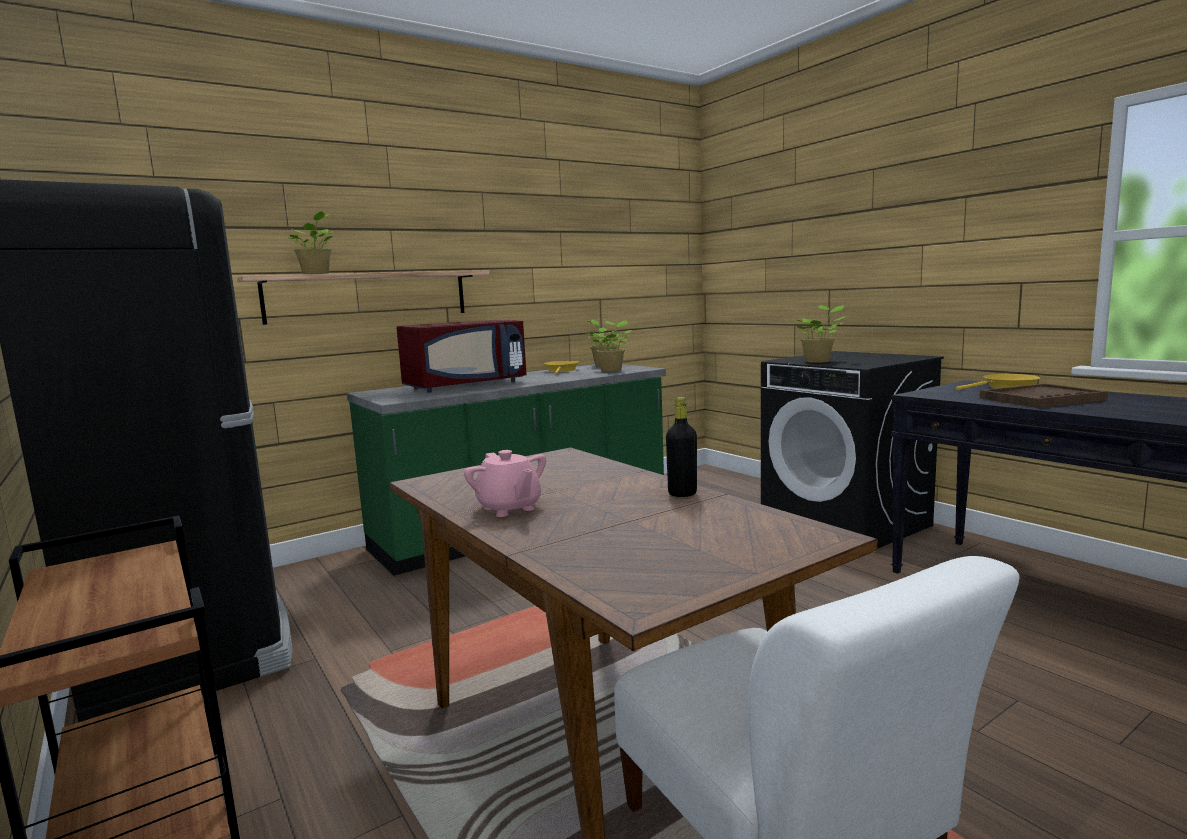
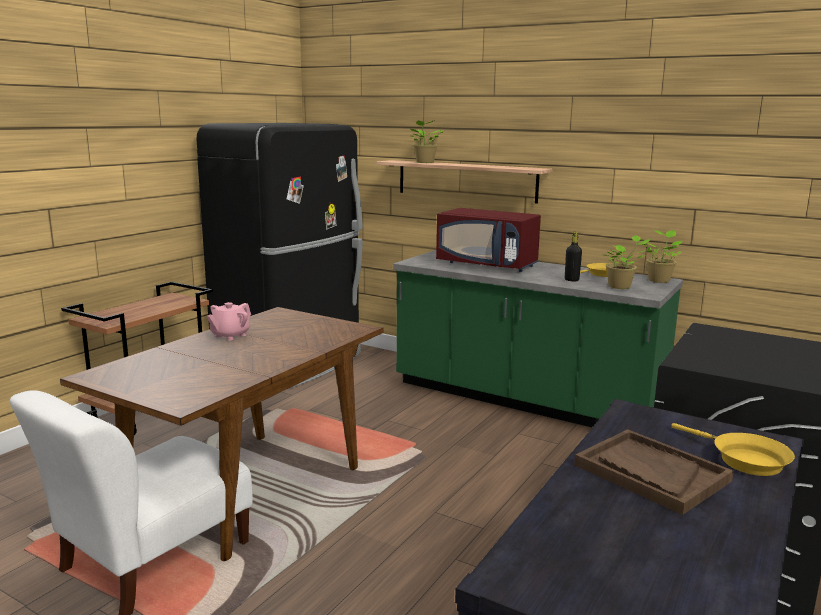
camera: 65 degrees right, 5 degrees up
(682, 493) = (267, 366): black bottle -> black bottle (571, 280)
(818, 361) = (710, 343): potted plant -> none

